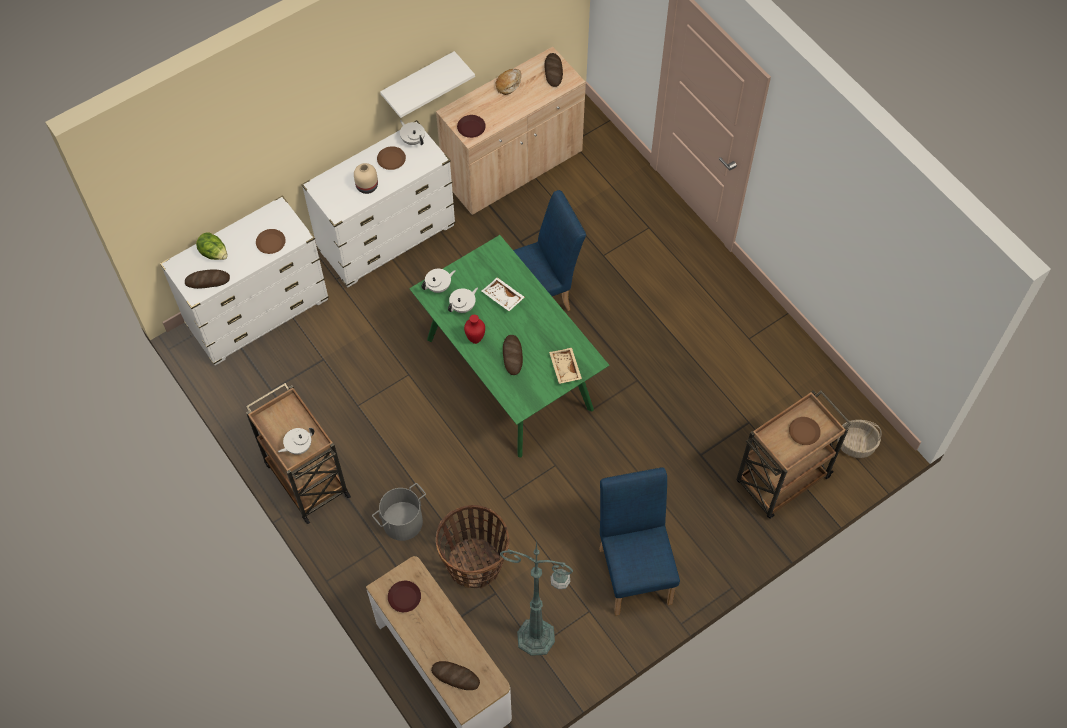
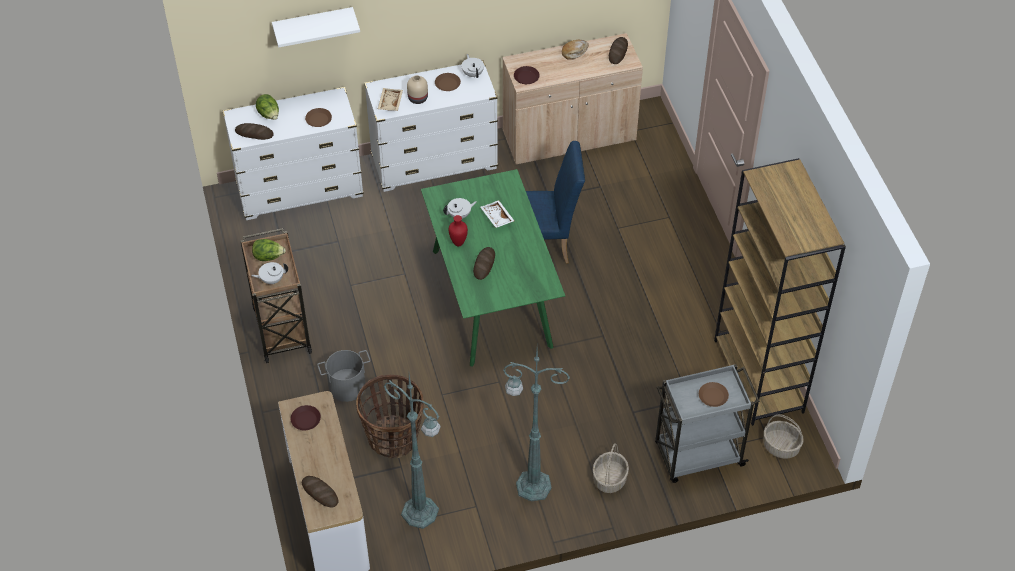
camera: 20 degrees right, 10 degrees down
(283, 421) = (268, 257): none -> lettuce
(418, 81) = (489, 22): white shelf -> white shelf (313, 25)
(439, 286) = (446, 194): white teapot -> none
(564, 368) = (524, 287): beige tray -> beige tray (389, 103)
(634, 569) = (531, 485): blue chair -> green floor lamp
(708, 536) = (609, 480): none -> basket
(781, 481) = (697, 455): brown cart -> grey cart
(805, 375) = (759, 376): none -> brown bookcase

